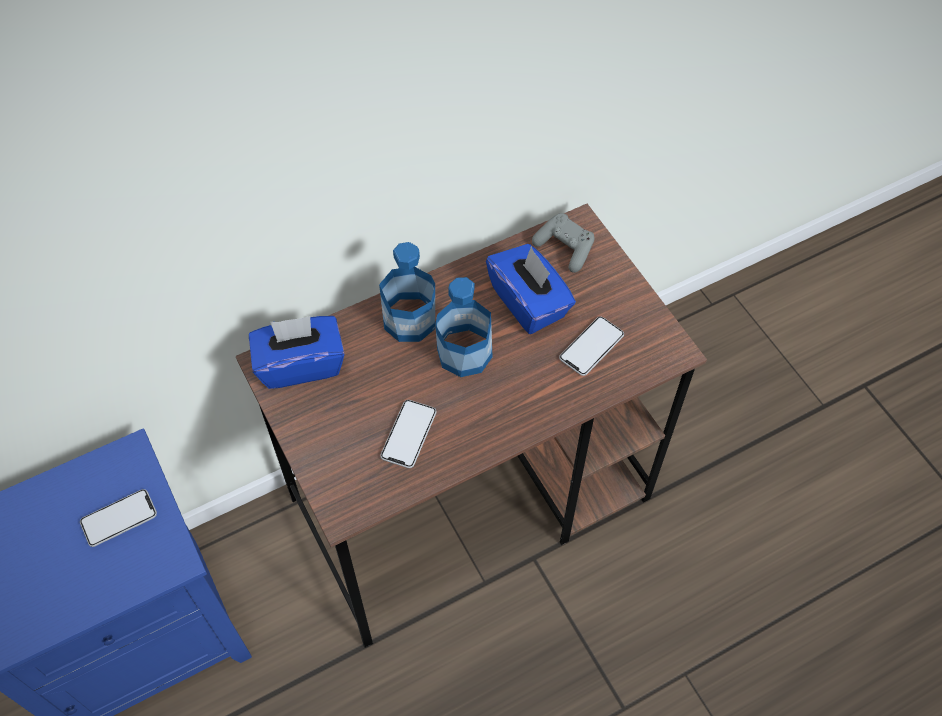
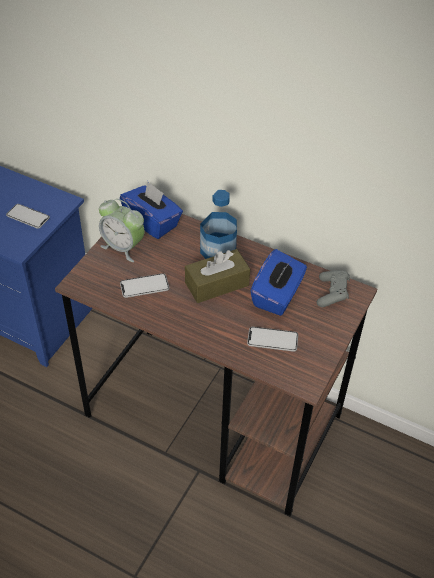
camera: 55 degrees right, 10 degrees down
(319, 422) = (123, 247): none -> alarm clock
(464, 353) = (217, 284): bottle -> brown tissue box

